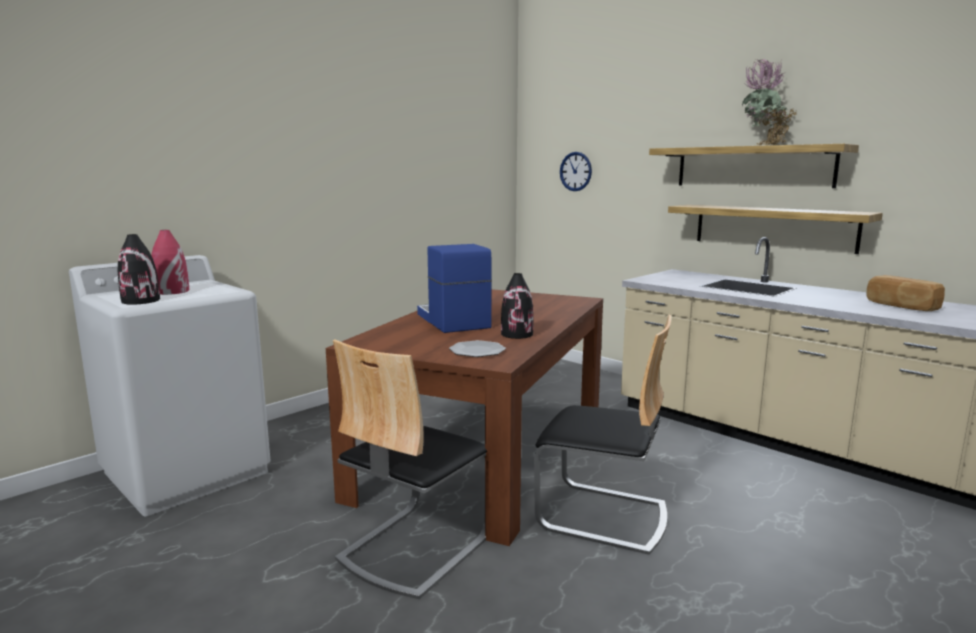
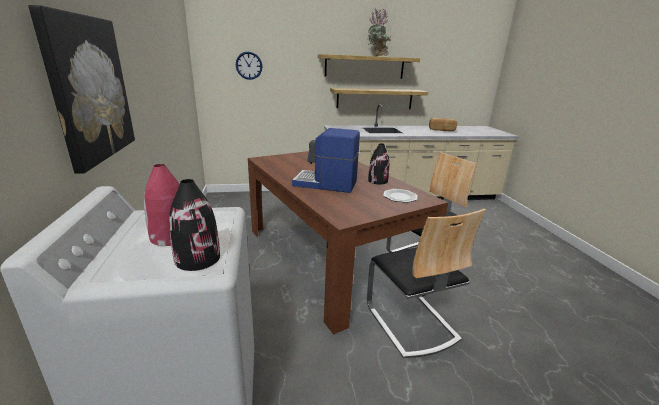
camera: 55 degrees left, 10 degrees up
(228, 181) = (89, 89): none -> picture

